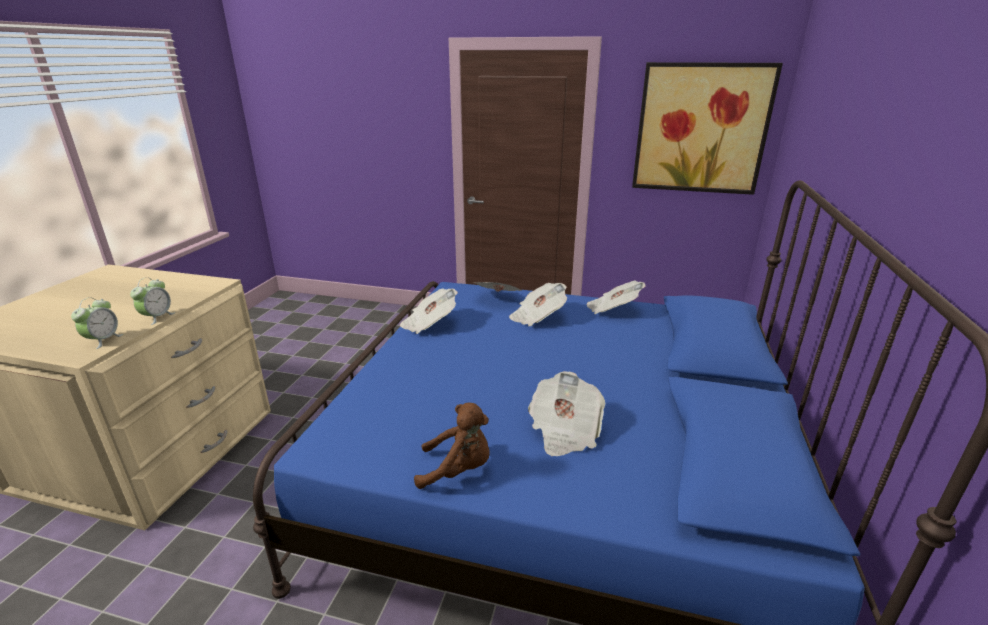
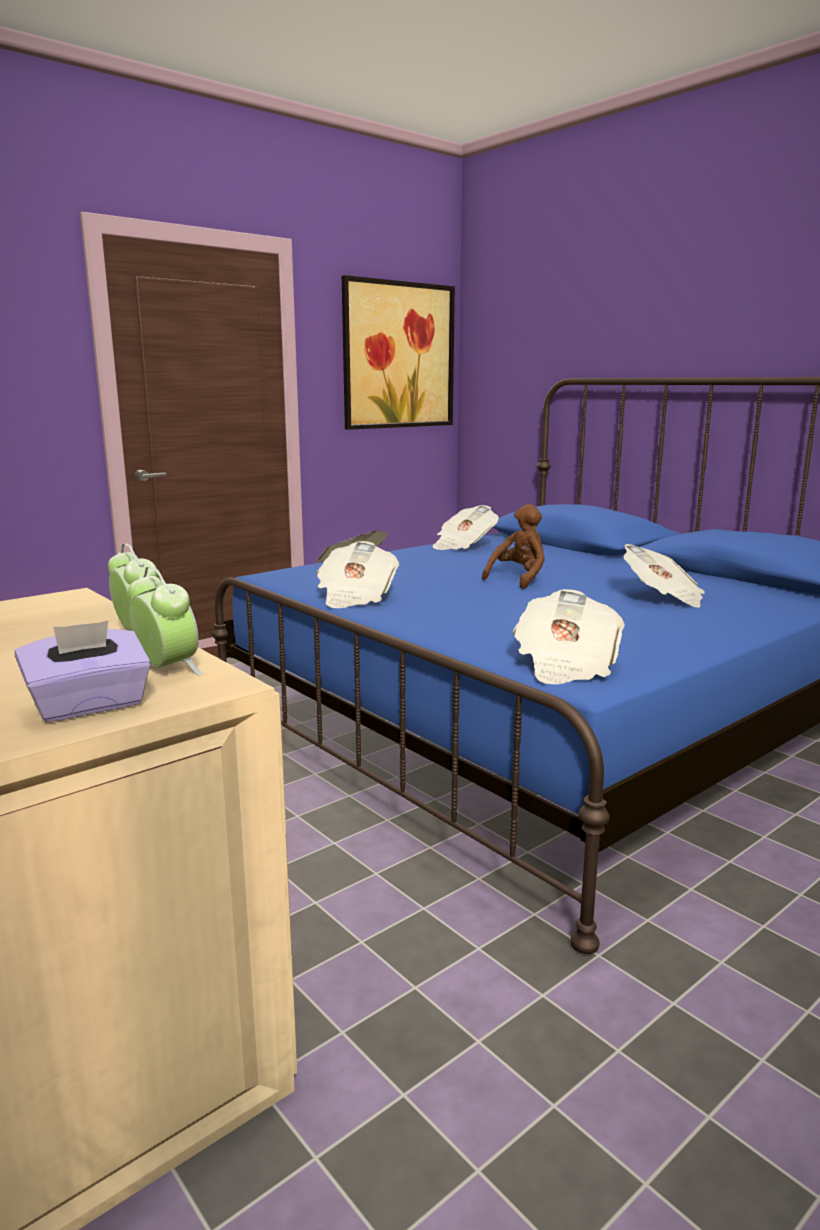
camera: 55 degrees left, 10 degrees down
(54, 344) = (89, 706): none -> purple tissue box
(458, 470) = (690, 636): brown plush toy -> brown plush toy (518, 579)
(537, 317) = (428, 565): newspaper -> newspaper (565, 666)

